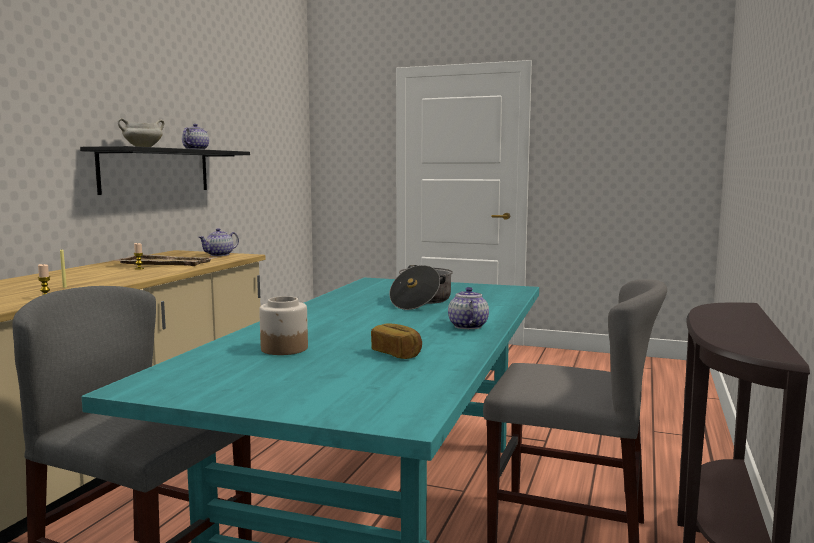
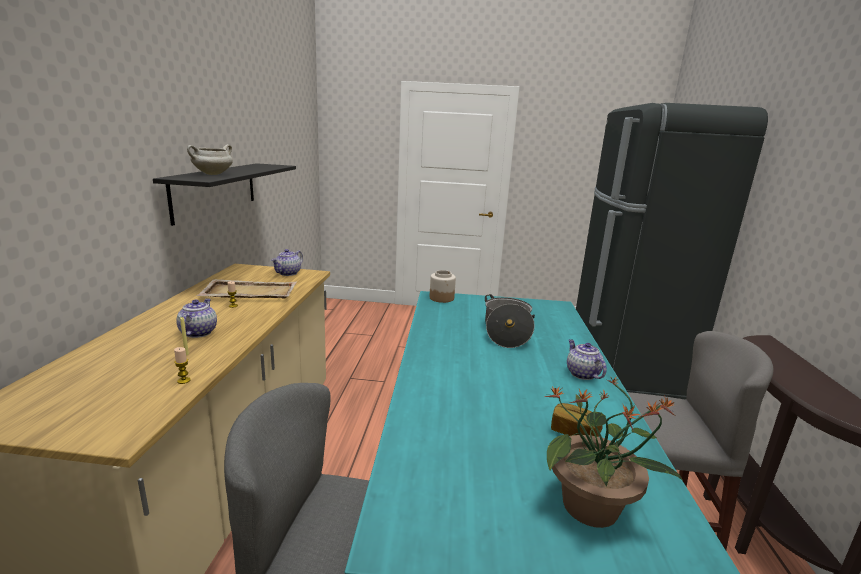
camera: 15 degrees left, 10 degrees up
(196, 149) = (252, 168): teapot -> teapot (198, 332)
(285, 348) = (468, 433): jar -> jar (442, 298)
(347, 387) = (592, 507): none -> potted plant
(648, 411) = (619, 378): none -> black fridge

